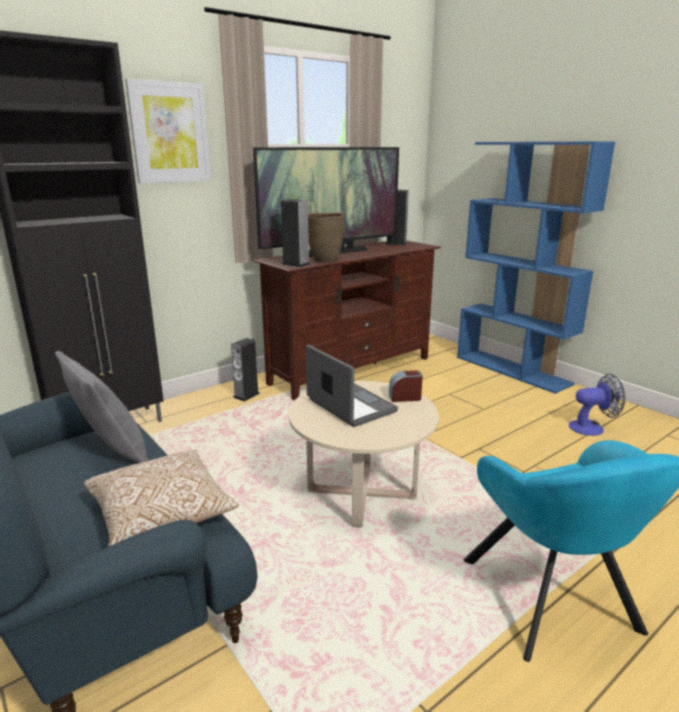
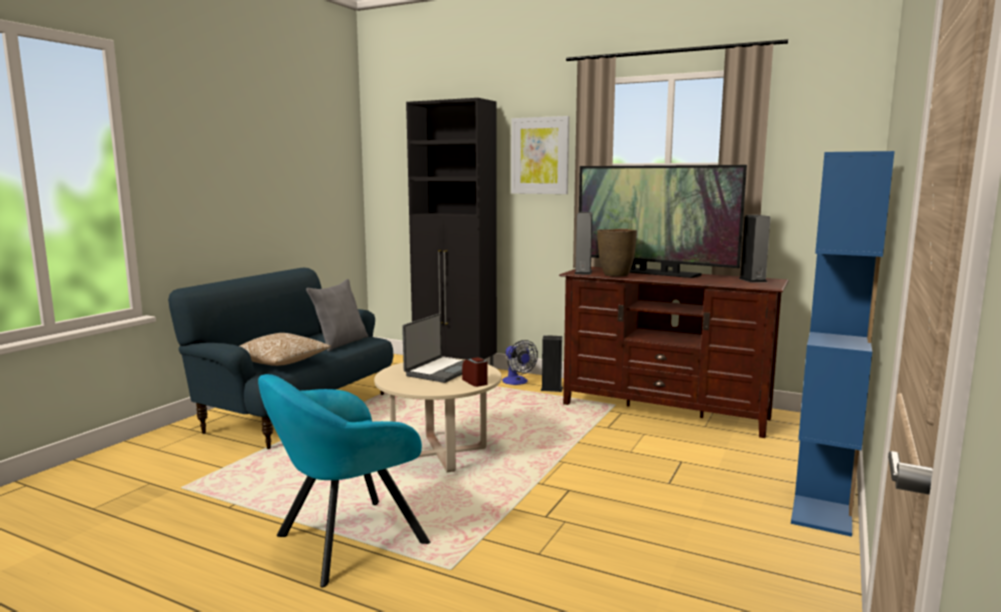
camera: 65 degrees right, 10 degrees down
(592, 427) = (713, 554): fan -> fan (517, 382)

